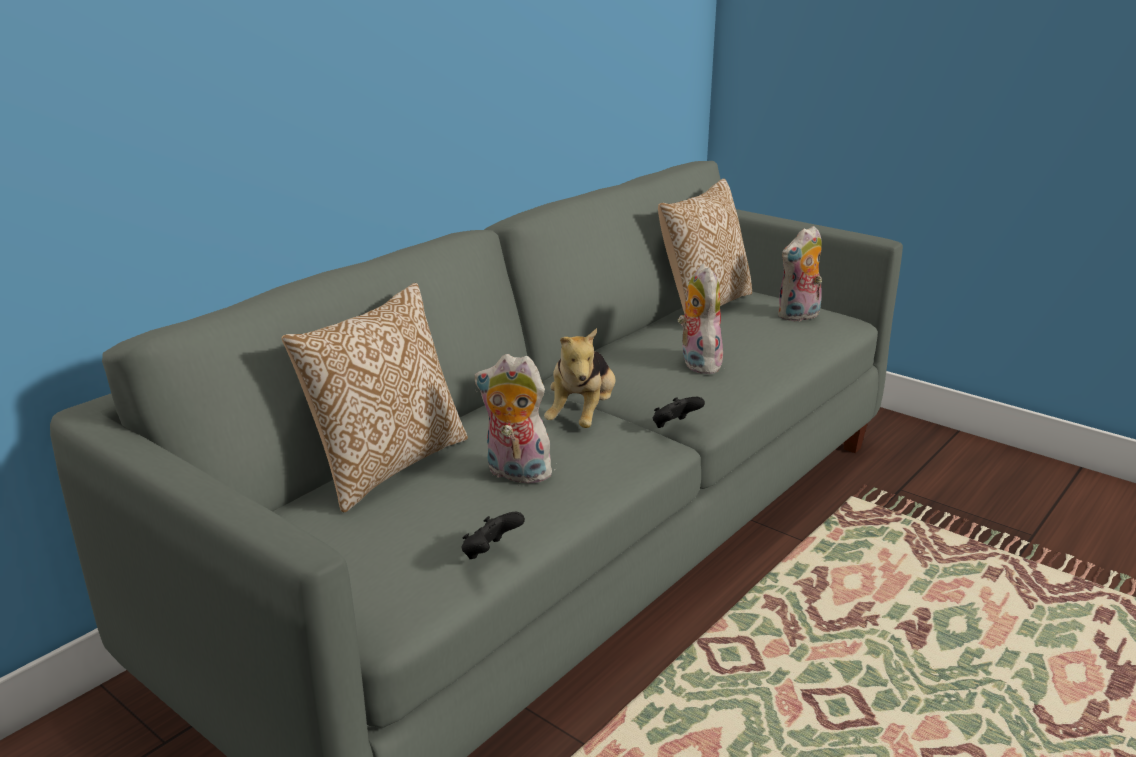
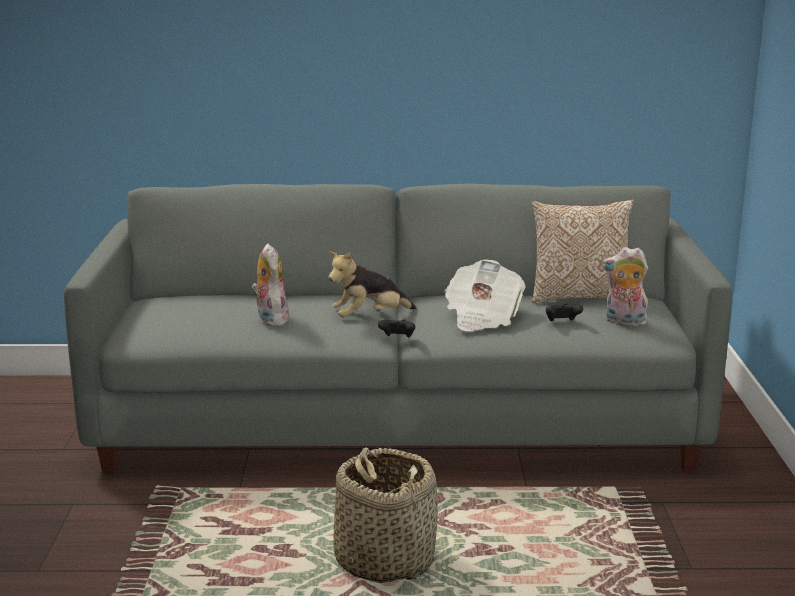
camera: 50 degrees right, 5 degrees down
(386, 465) = (237, 297): pillow -> none
(490, 553) = (194, 337): black game controller -> black game controller (562, 322)
(697, 363) = (482, 317): plush toy -> newspaper
(879, 708) = (384, 559): none -> basket

